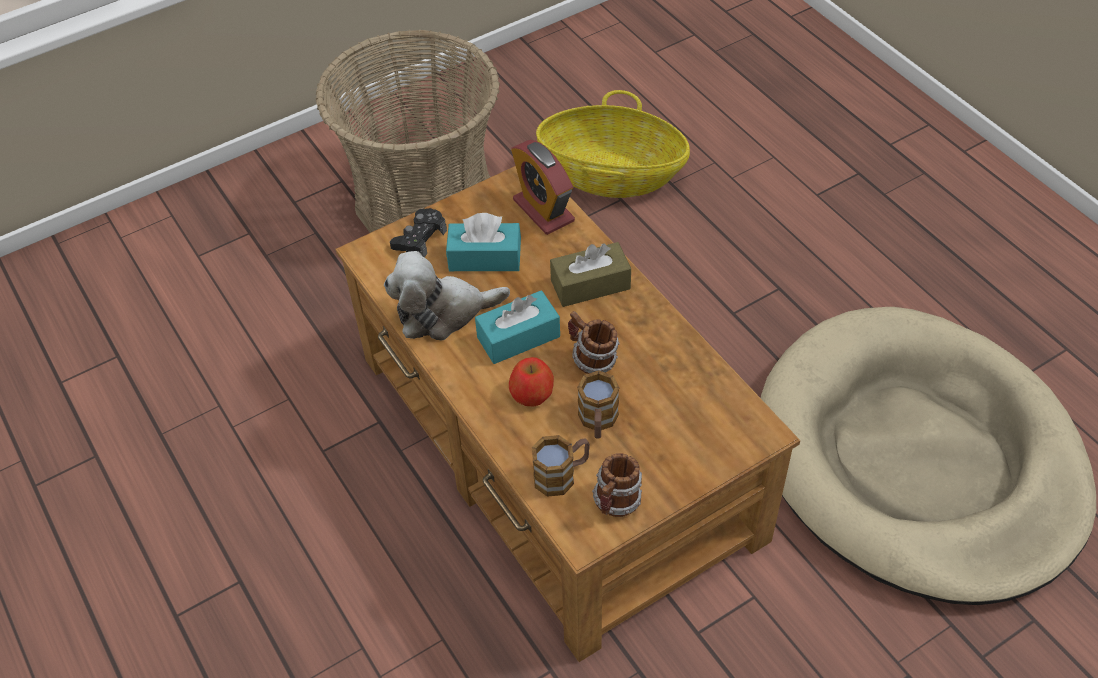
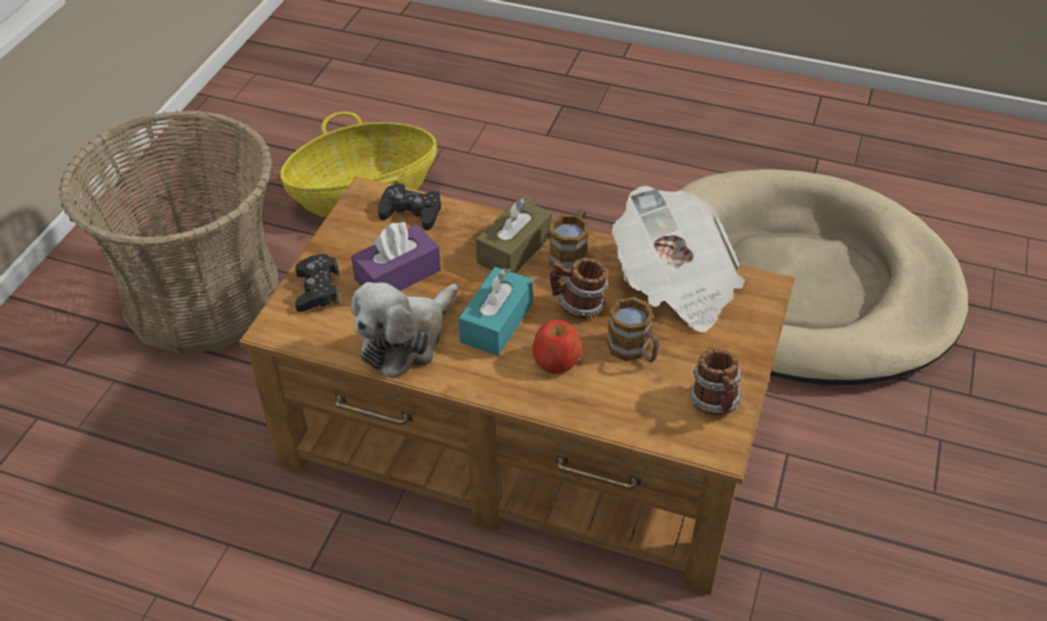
camera: 40 degrees left, 5 degrees down
(485, 257) = (397, 275): turquoise tissue box -> purple tissue box
(543, 210) = (411, 212): alarm clock -> black game controller
(562, 475) = (649, 409): mug -> mug (571, 254)
(689, 386) = (675, 284): none -> newspaper

